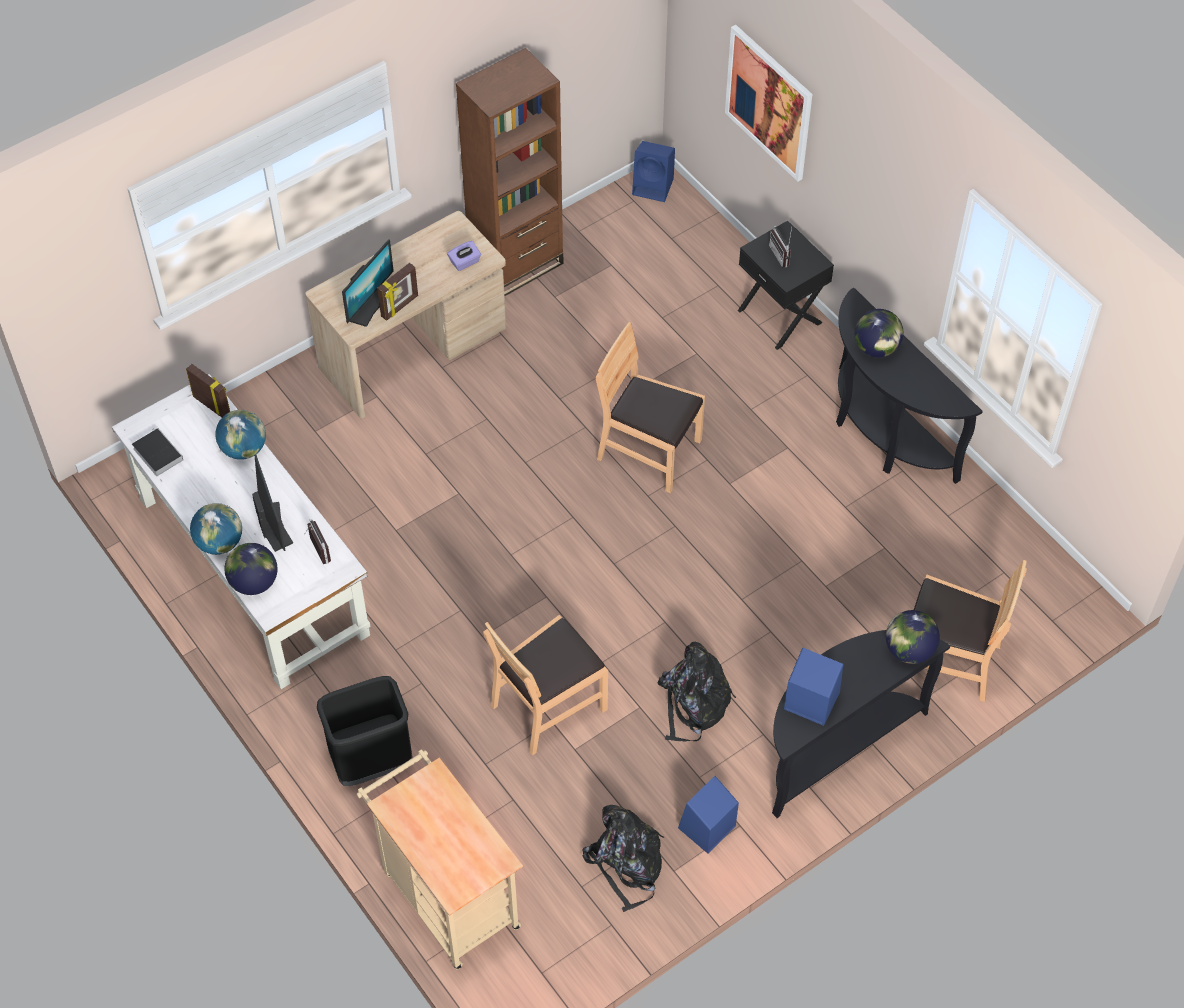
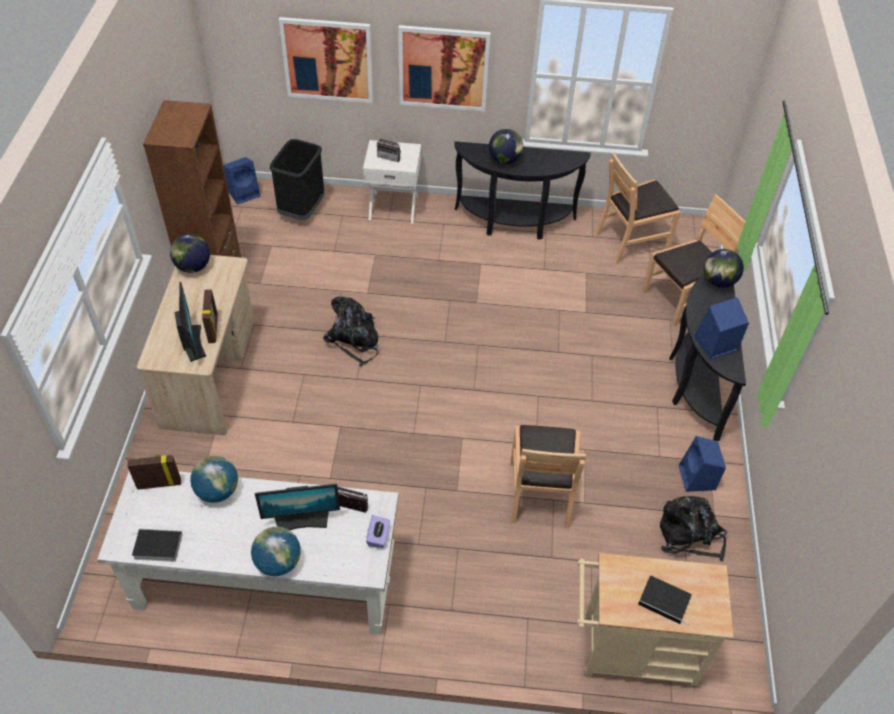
camera: 50 degrees left, 5 degrees down
(254, 582) = (335, 565): globe -> globe (193, 266)
(273, 526) = (302, 520): monitor -> monitor turned 150 degrees clockwise
(371, 762) = (490, 621): black trash can -> black trash can (302, 211)
(436, 839) = (665, 601): none -> book
(465, 262) = (223, 276): purple tissue box -> purple tissue box (378, 537)
(649, 451) = (415, 319): brown chair -> brown chair (632, 240)
(693, 704) = (607, 423): black backpack -> black backpack (354, 340)
(781, 316) = (393, 207): black nightstand -> white nightstand
(871, 195) = (443, 68): none -> picture

